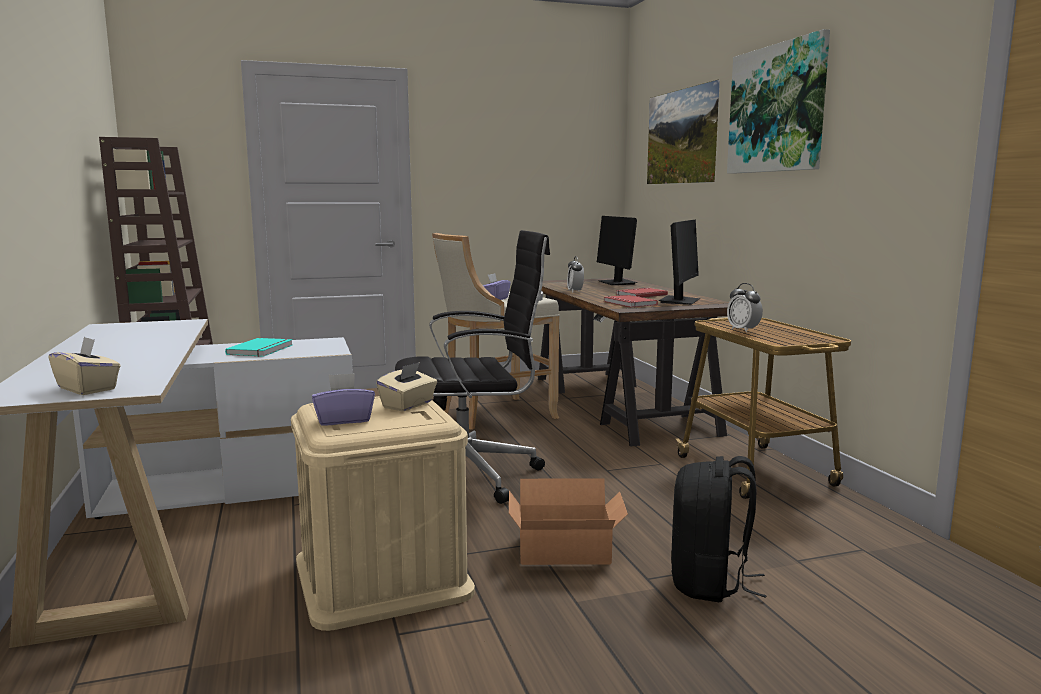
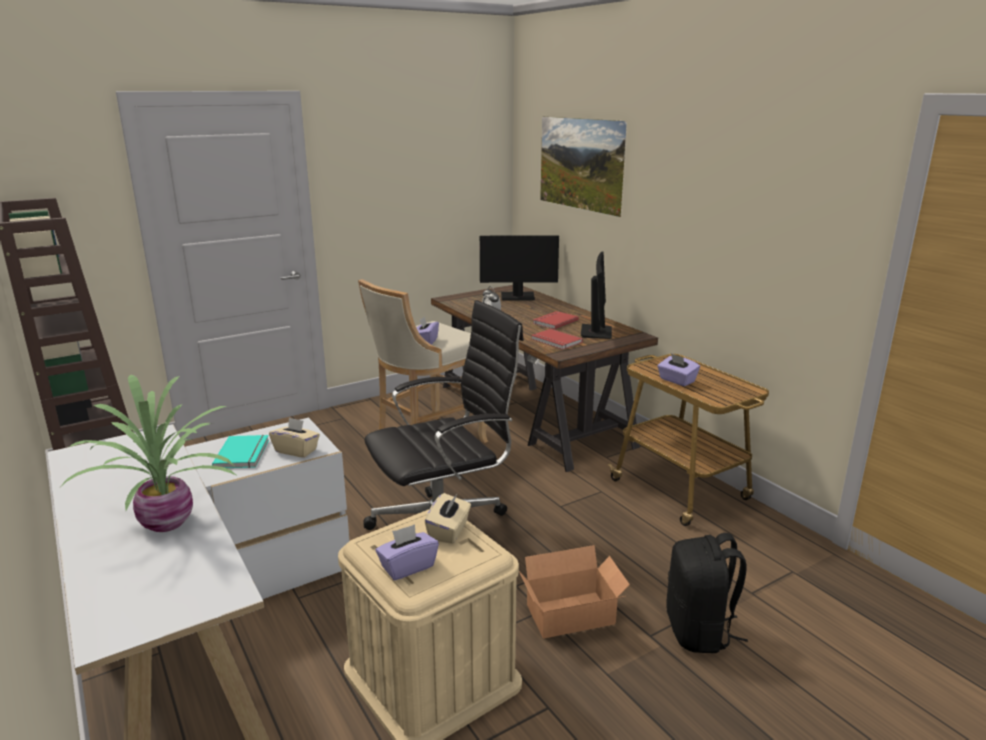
camera: 15 degrees left, 10 degrees up
(88, 388) = (178, 601): beige tissue box -> beige tissue box (296, 450)
(138, 356) = (170, 521): none -> potted plant
(617, 283) = (518, 297): monitor -> monitor turned 60 degrees counterclockwise
(743, 330) = (676, 380): alarm clock -> purple tissue box
(777, 109) = (691, 167): picture -> none

